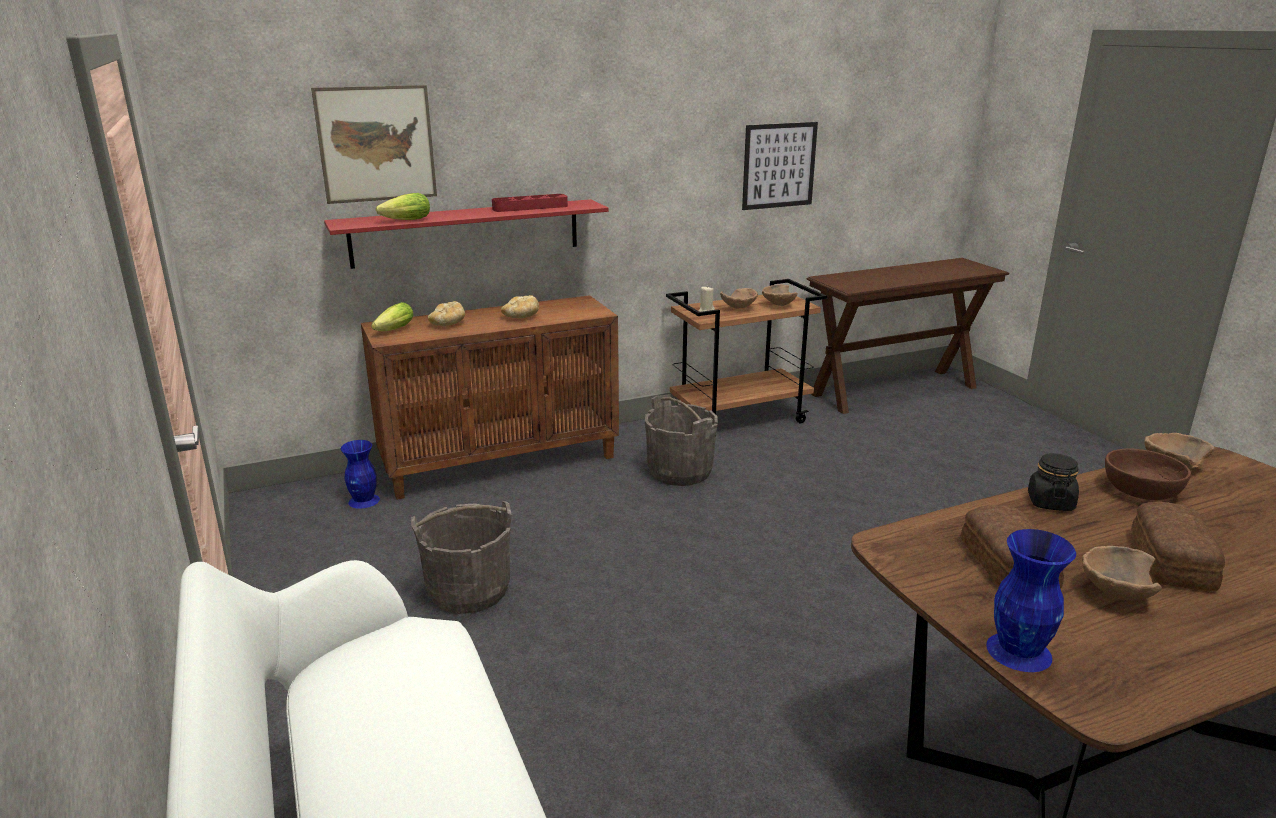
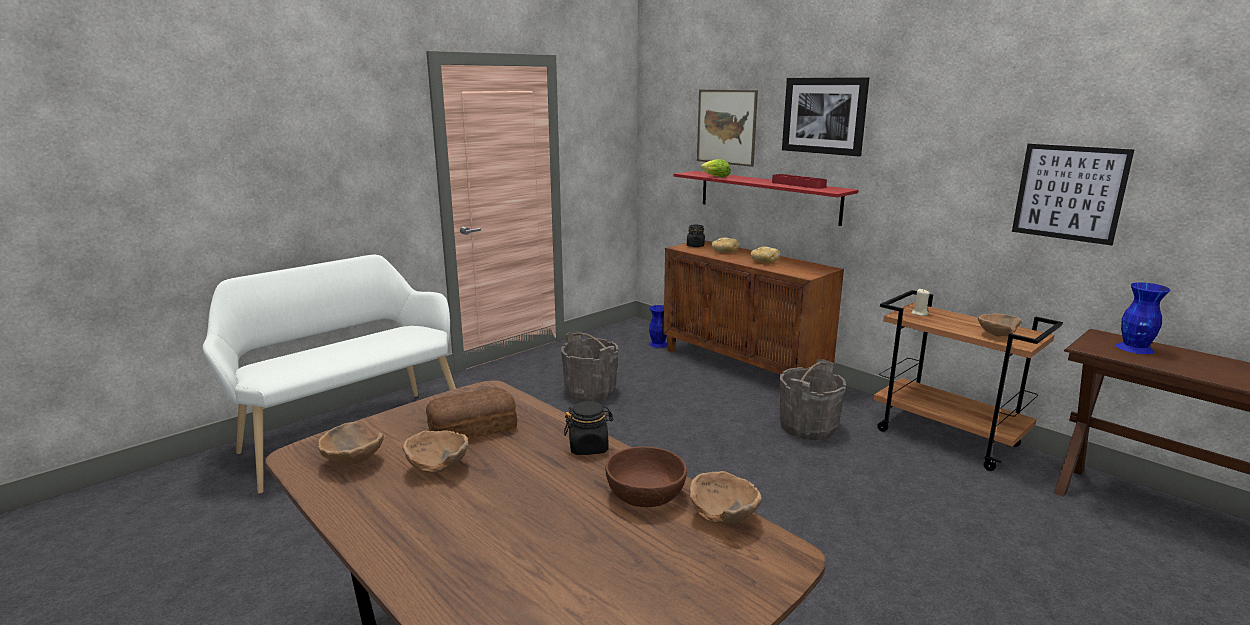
camera: 70 degrees right, 5 degrees down
(392, 331) = (695, 246): lettuce -> black jar
(535, 114) = (824, 115): none -> picture
(739, 309) = (952, 323): brown bowl -> brown bowl (352, 462)
(1020, 652) = (361, 431): blue vase -> blue vase (1135, 348)
(1170, 561) = (500, 497): bread -> none

